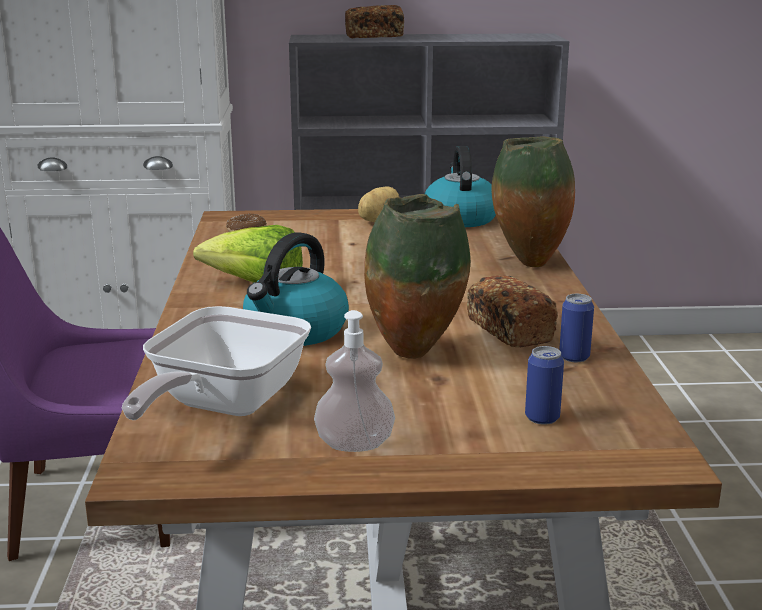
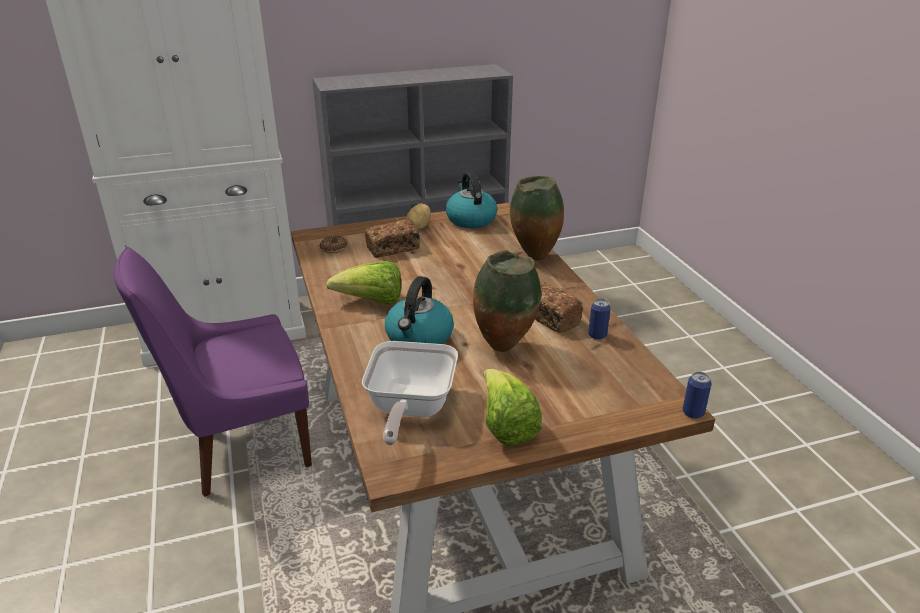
camera: 15 degrees left, 10 degrees up
(354, 444) = (506, 426): soap dispenser -> lettuce
(374, 36) = (375, 77): bread -> bread (393, 249)
(542, 418) = (601, 387): can -> can (693, 413)

